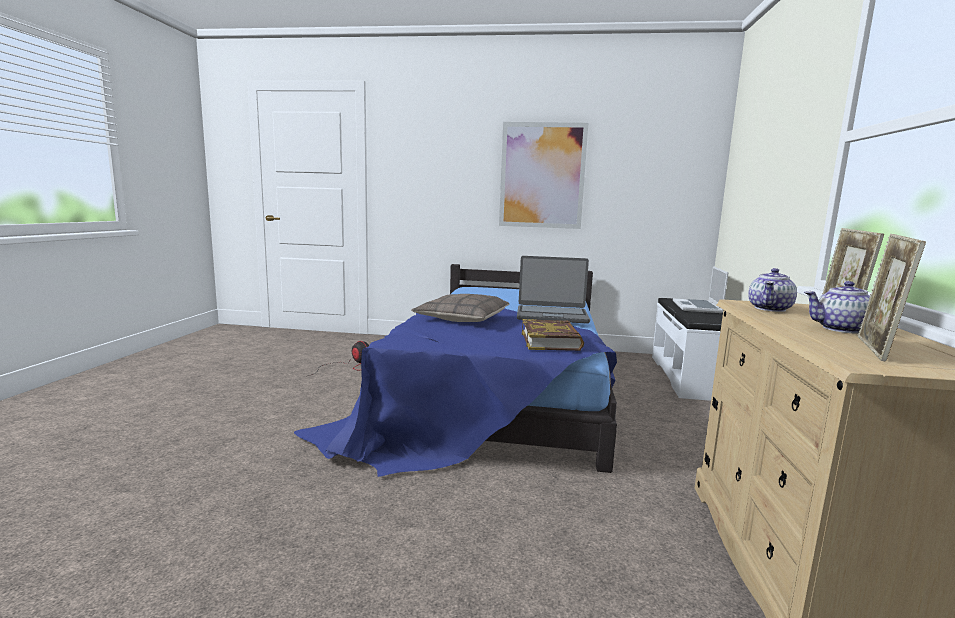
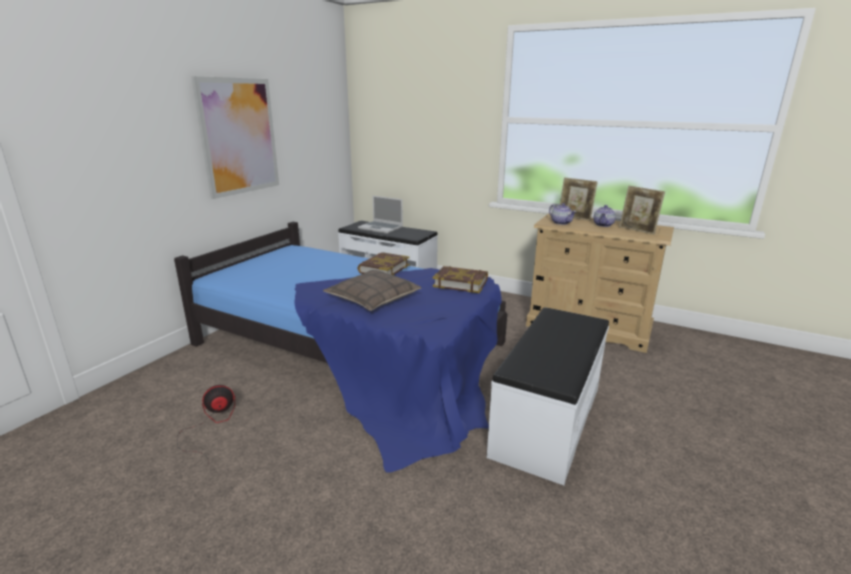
camera: 70 degrees left, 10 degrees up
(417, 523) = (546, 420): none -> white bench
(552, 315) = (383, 269): laptop -> book

